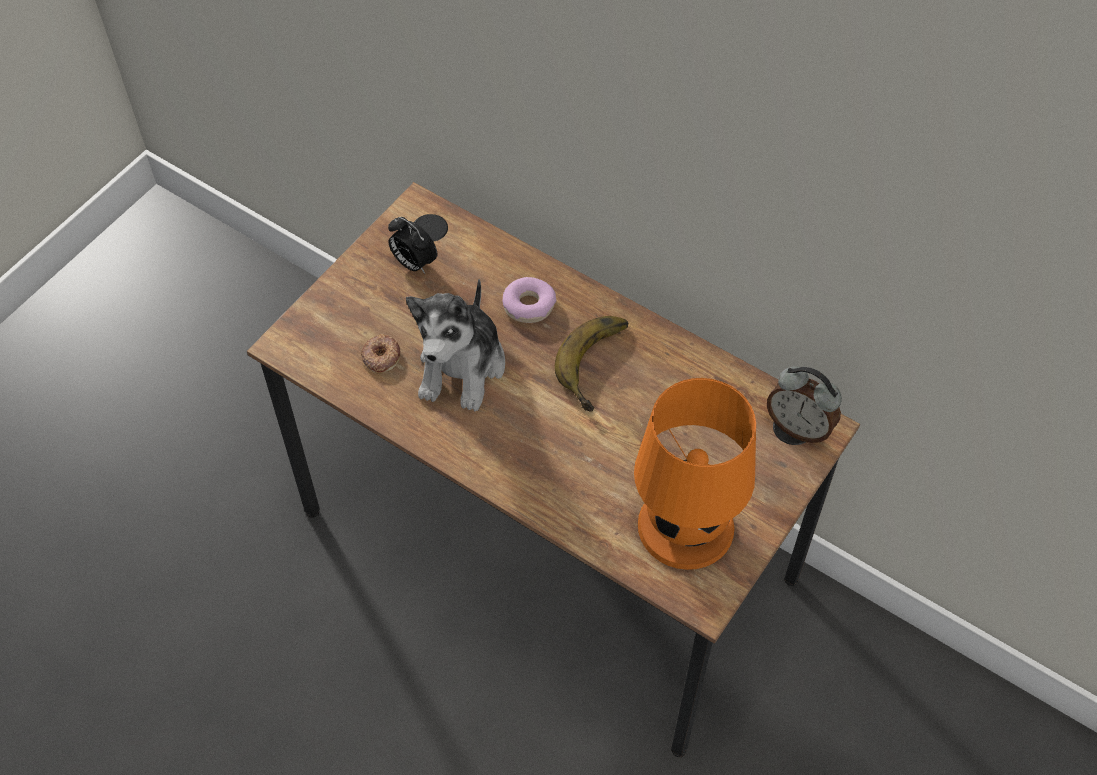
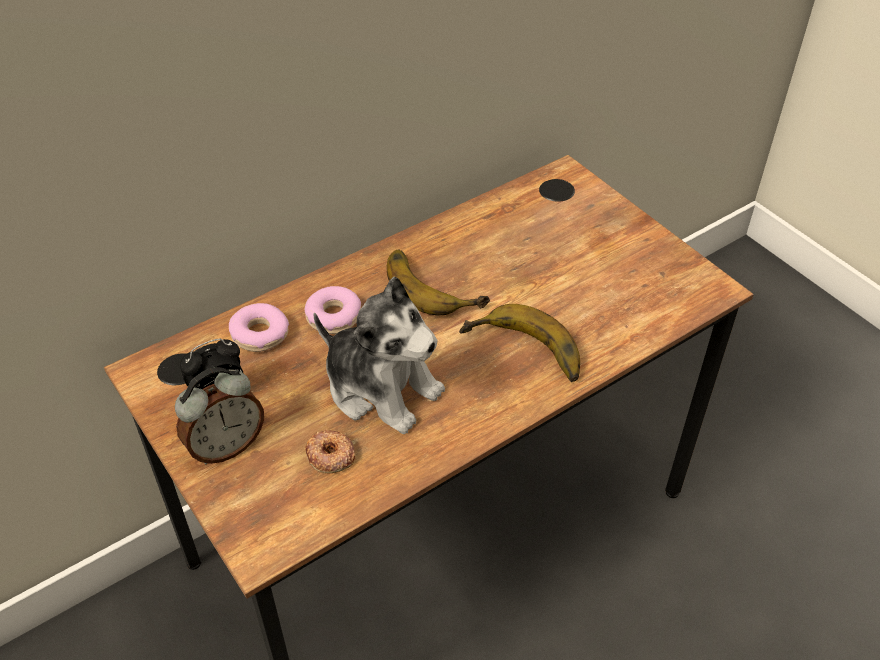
camera: 70 degrees left, 10 degrees down
(487, 263) = (260, 334): none -> donut
(543, 457) = (522, 354): none -> banana
(684, 525) = (632, 279): orange table lamp -> none
(799, 426) = (558, 185): alarm clock -> alarm clock (226, 446)

